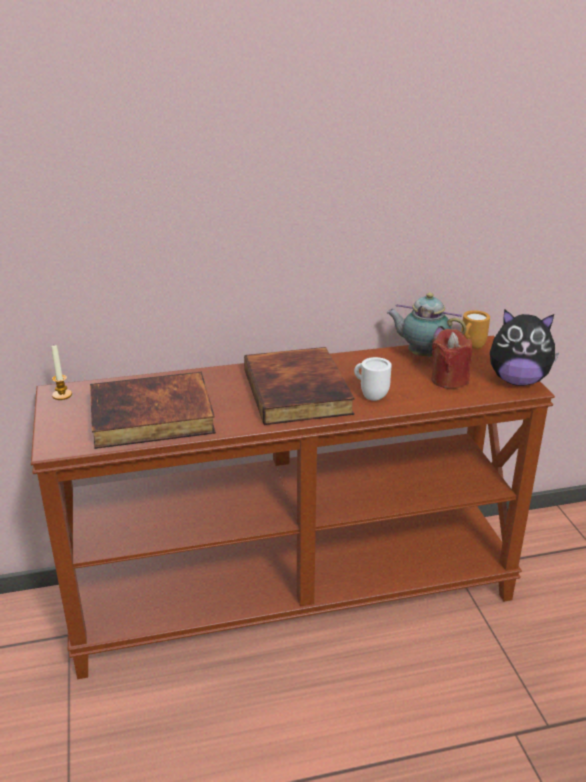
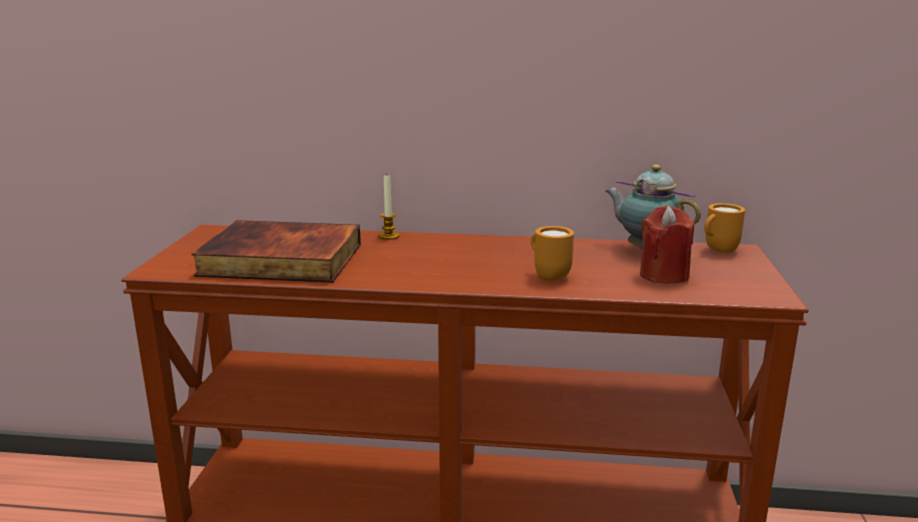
camera: 20 degrees right, 10 degrees down
(62, 395) = (214, 233): candle -> candle (388, 236)
(299, 391) = (465, 261): book -> none
(370, 395) = (548, 275): white mug -> orange mug
(517, 380) = (761, 287): plush toy -> none

